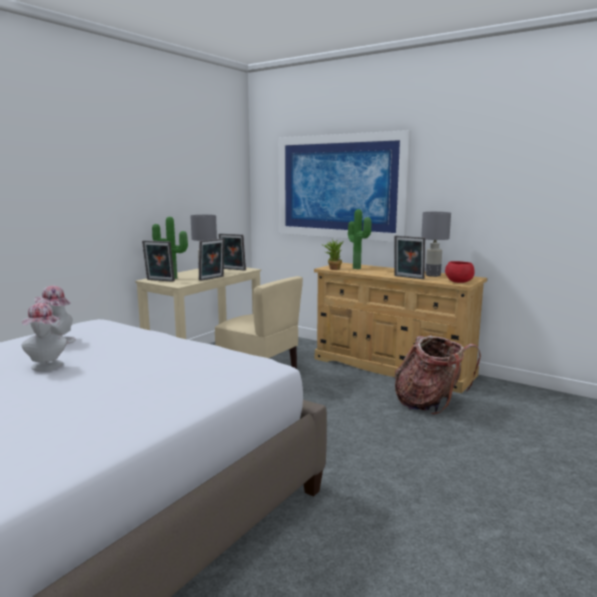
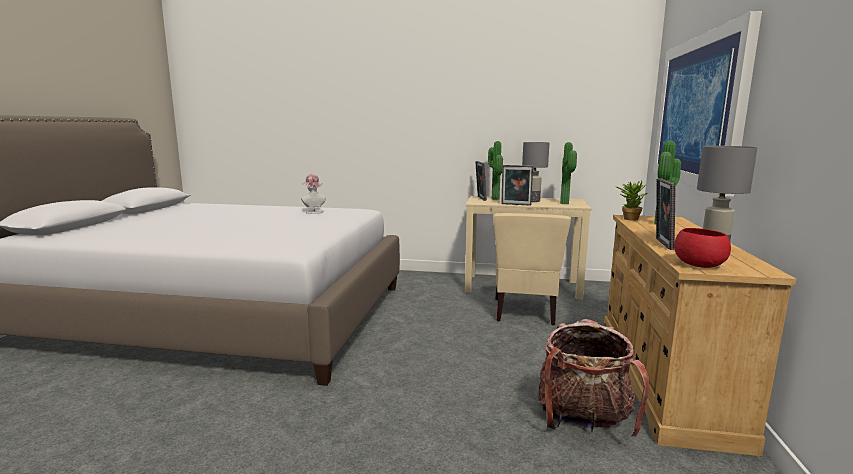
camera: 65 degrees right, 0 degrees up
(47, 367) = (265, 218): hat -> none
(232, 269) = (566, 203): picture frame -> potted plant

